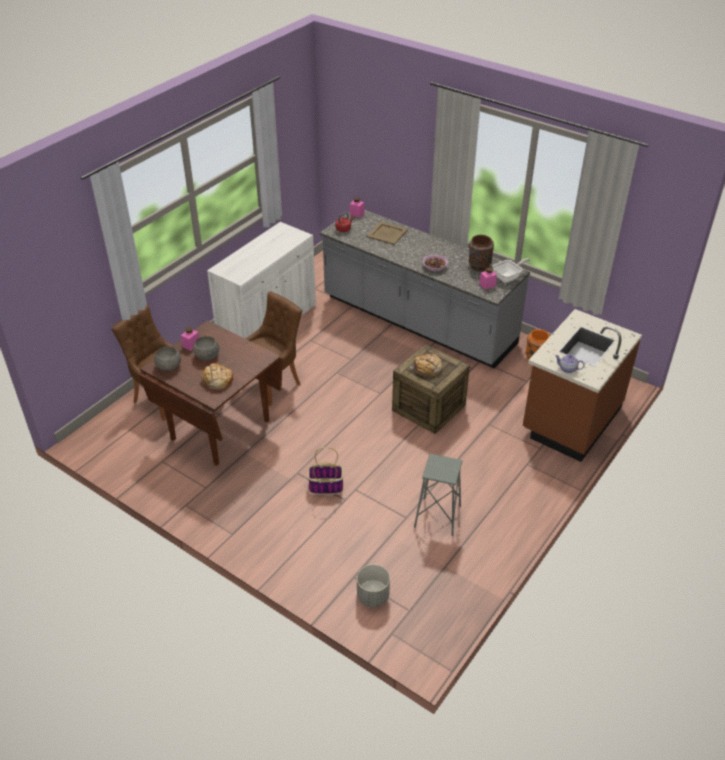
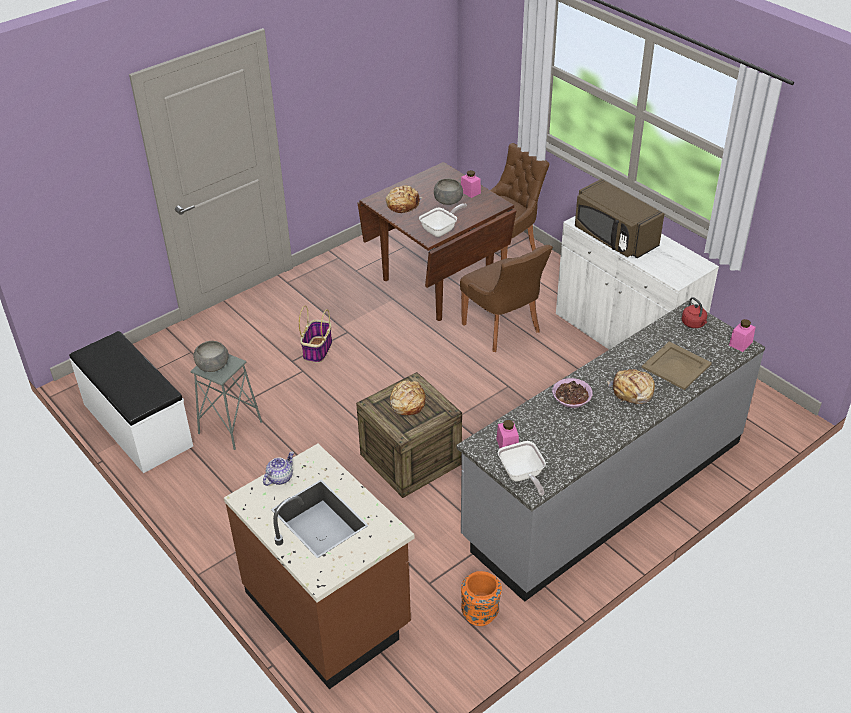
camera: 105 degrees right, 0 degrees up
(169, 366) = (440, 177): grey bowl -> grey bowl (212, 365)
(252, 352) = (441, 229): none -> frying pan
(257, 262) = (614, 238): none -> brown microwave
(373, 596) = (161, 360): grey planter -> none
(418, 246) = (632, 392): none -> bread
(460, 583) = (136, 425): none -> white bench
(479, 265) = (563, 449): brown vase -> none

